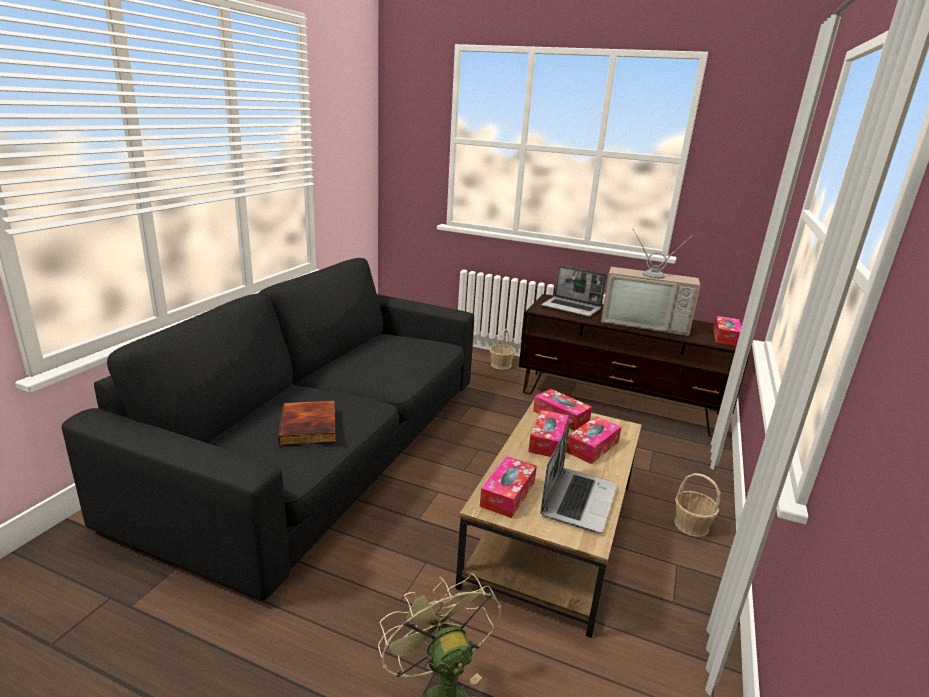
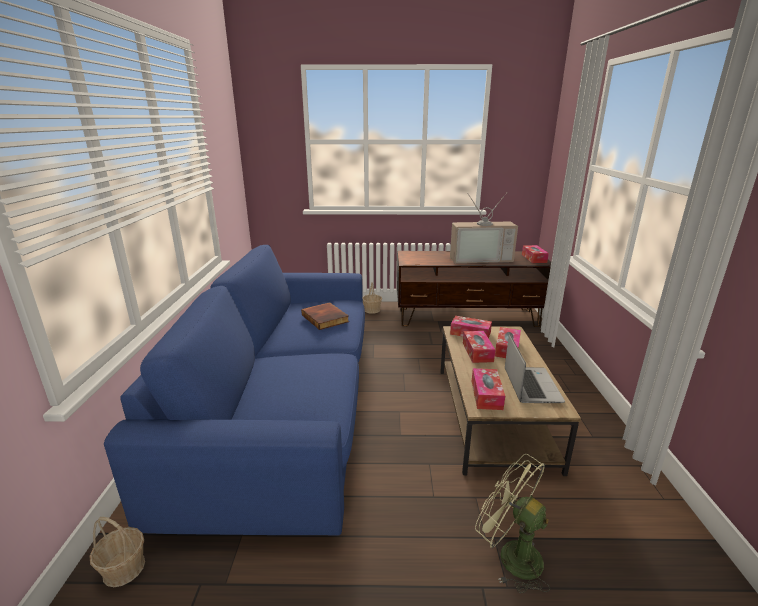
camera: 20 degrees left, 0 degrees up
(310, 426) = (311, 386): book -> book (326, 318)
(324, 444) = (287, 401): black sofa -> blue sofa
(572, 308) = (426, 257): laptop -> none
(691, 525) = (566, 385): basket -> basket (124, 568)

